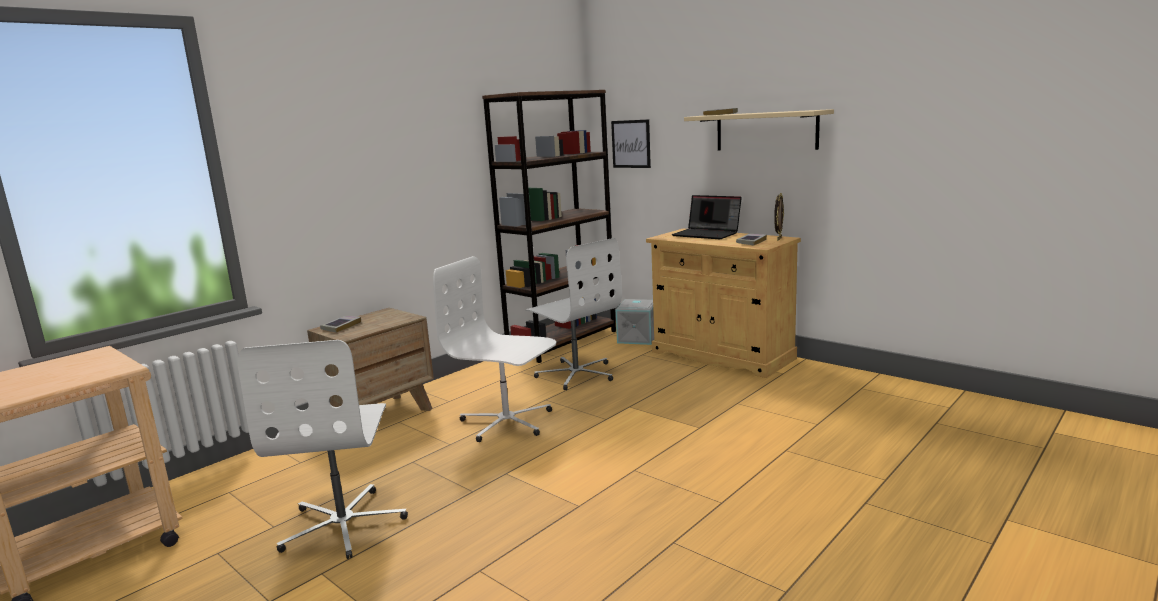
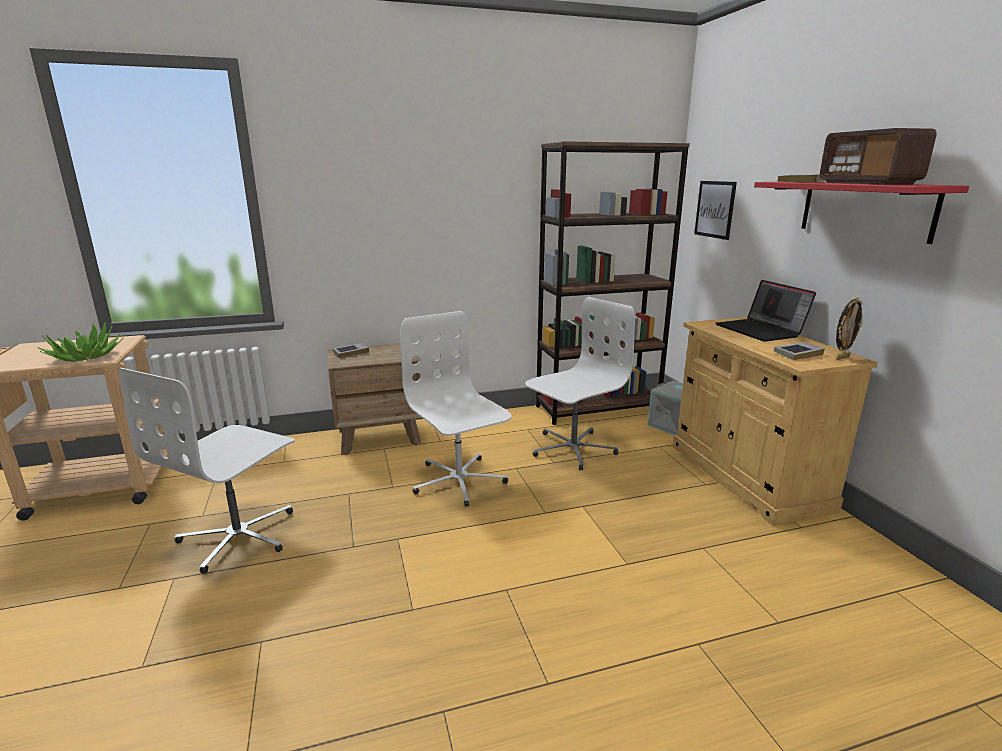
camera: 30 degrees right, 5 degrees up
(89, 373) = (85, 356): none -> potted plant
(576, 374) = (572, 449): white office chair -> white office chair turned 120 degrees counterclockwise
(766, 131) = (865, 209): beige shelf -> red shelf
(771, 112) = (867, 183): none -> radio

